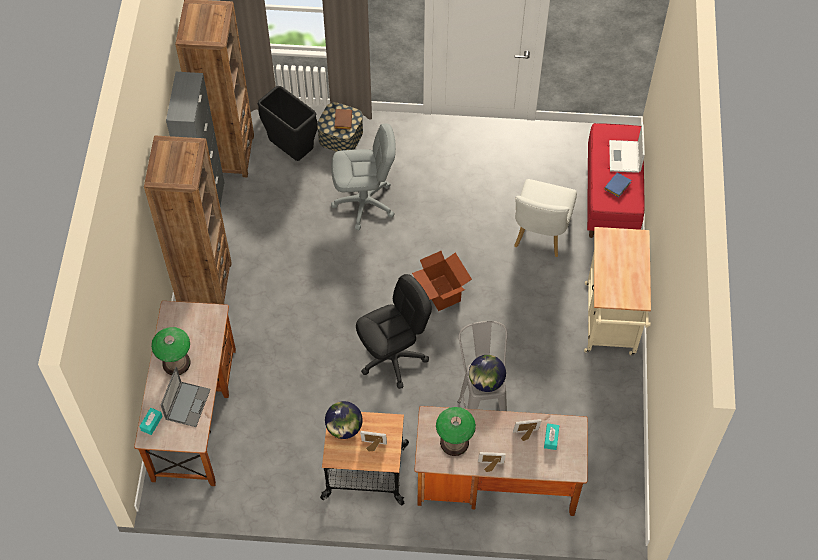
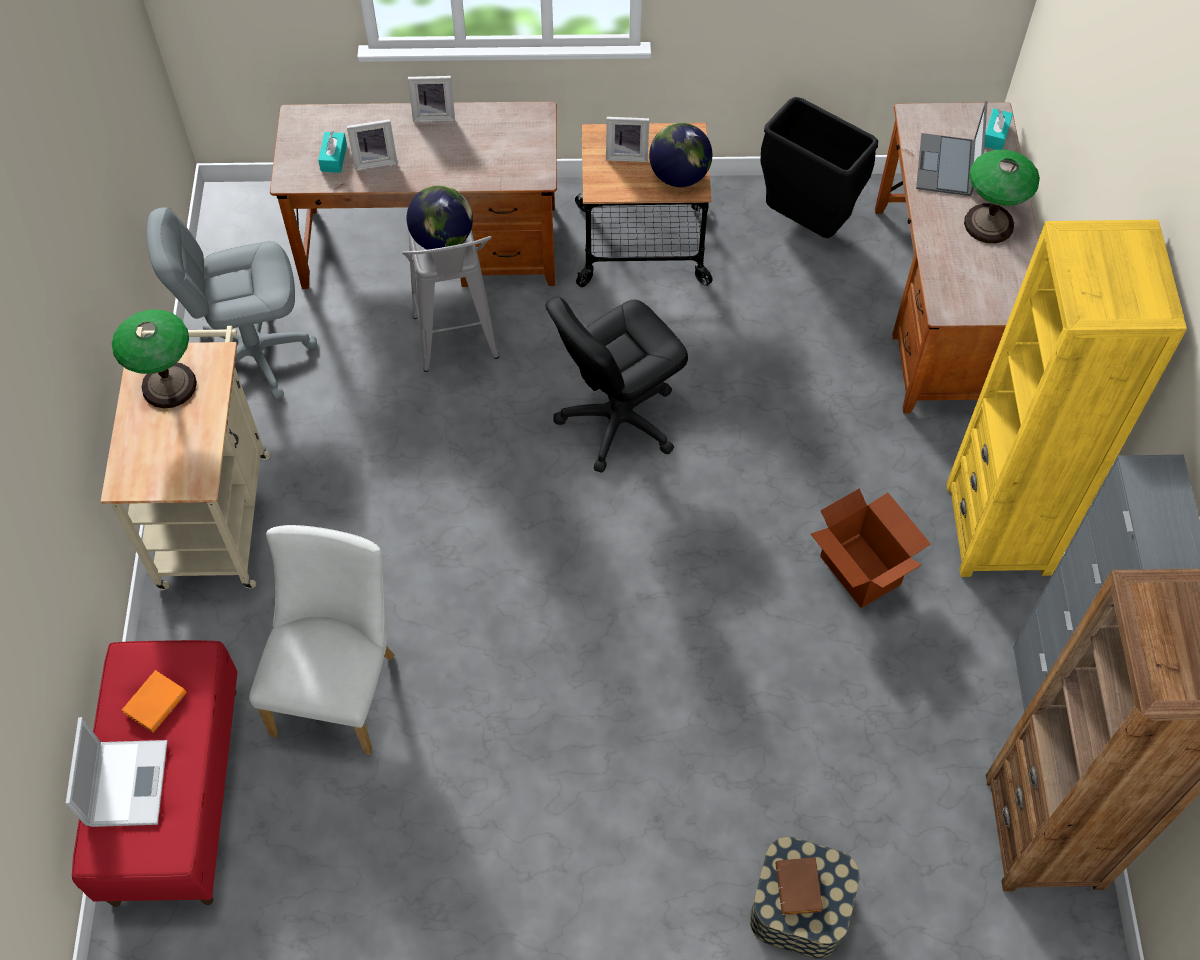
camera: 175 degrees right, 0 degrees up
(204, 284) = (998, 528): brown bookcase -> yellow bookcase
(292, 150) = (903, 855): black trash can -> black trash can (805, 224)
(364, 203) = (717, 731): grey office chair -> grey office chair (254, 354)
(441, 293) = (539, 546): cardboard box -> cardboard box (861, 569)
(454, 442) = (493, 142): table lamp -> table lamp (169, 385)
(617, 187) = (155, 701): blue book -> orange book

